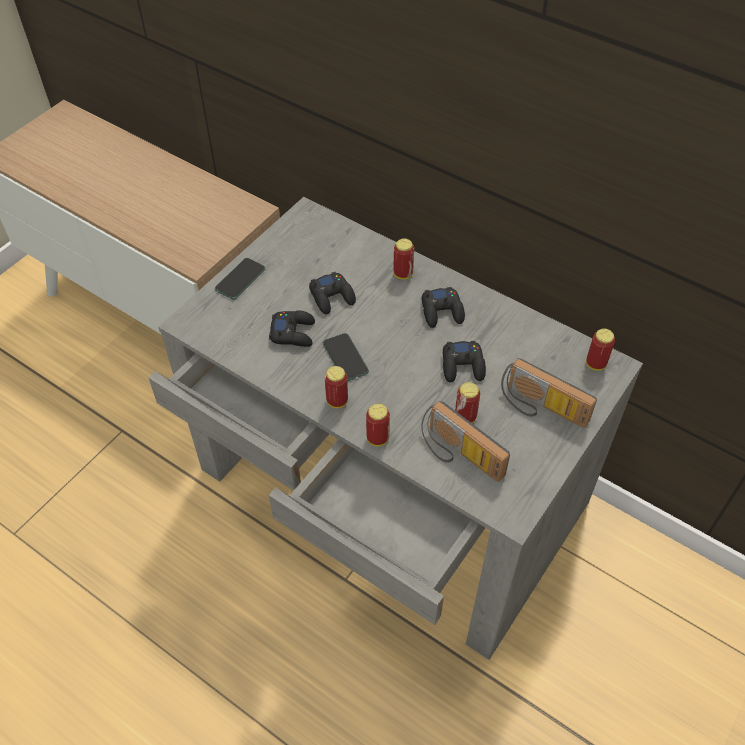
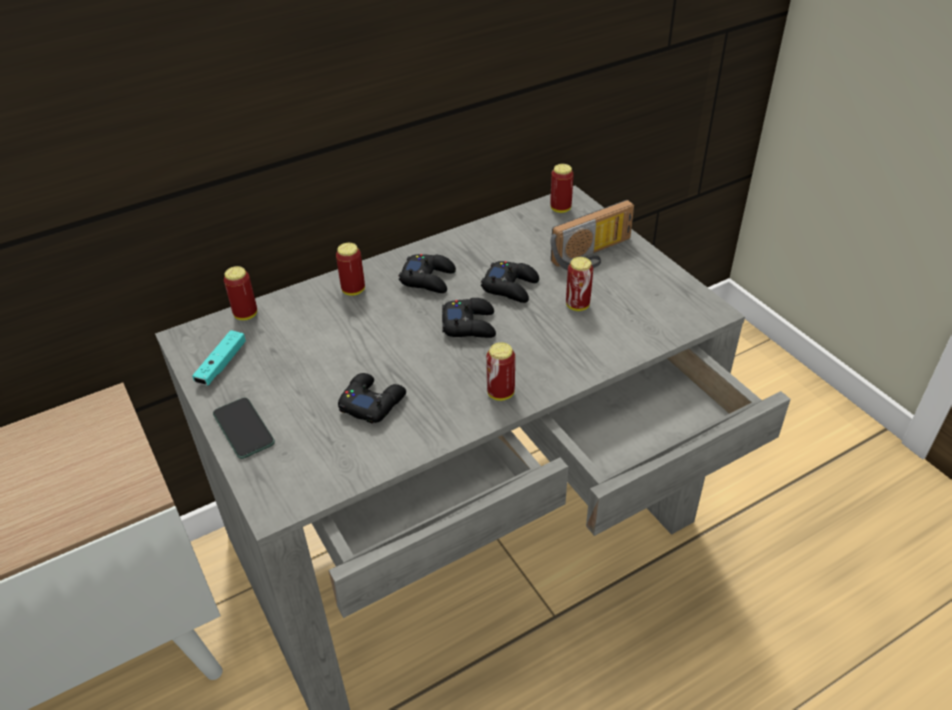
camera: 65 degrees left, 10 degrees down
(291, 241) = (221, 364): none -> turquoise game controller
(332, 297) = (342, 354): black game controller -> black game controller (469, 325)
(345, 358) = (442, 369): phone -> none
(377, 438) = (571, 376): can -> can (246, 314)
(458, 455) = (622, 324): radio -> none

